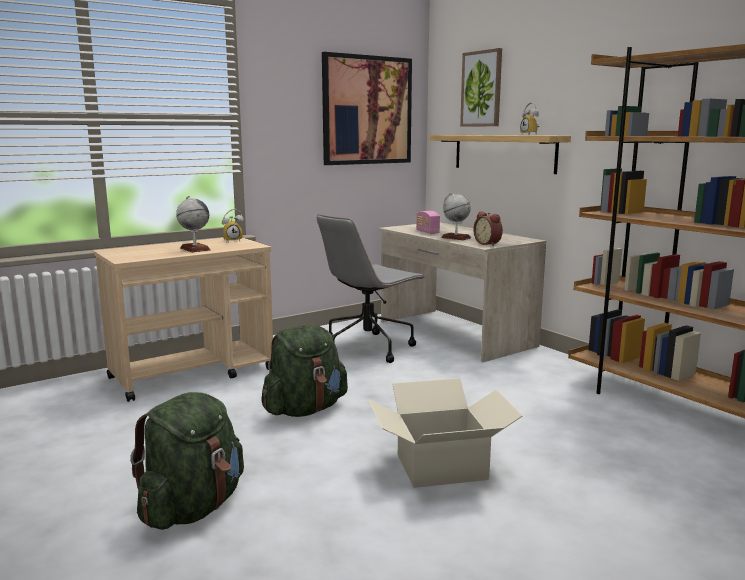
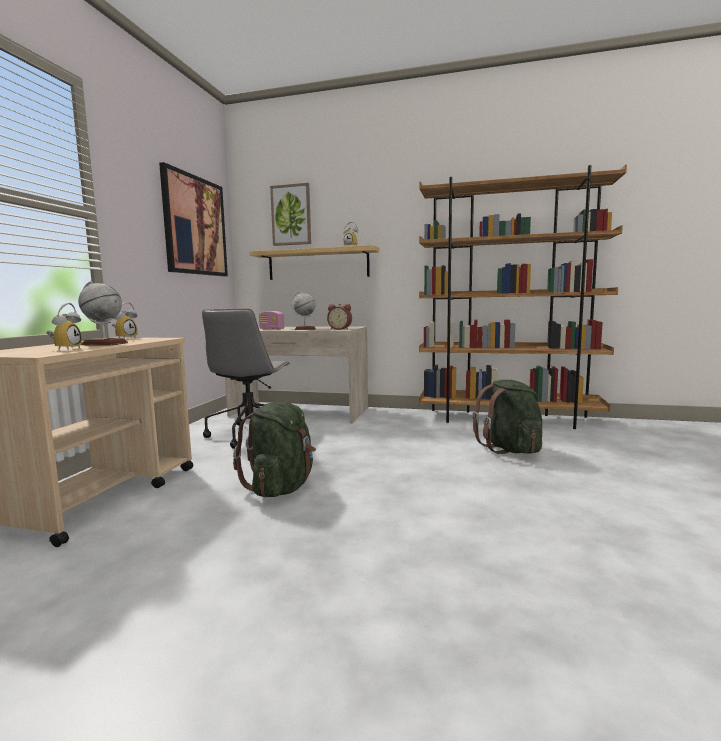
camera: 40 degrees left, 5 degrees down
(155, 254) = (66, 349): none -> alarm clock
(193, 508) = (332, 603): green backpack -> green backpack (510, 449)
(442, 467) = (452, 487): cardboard box -> none

